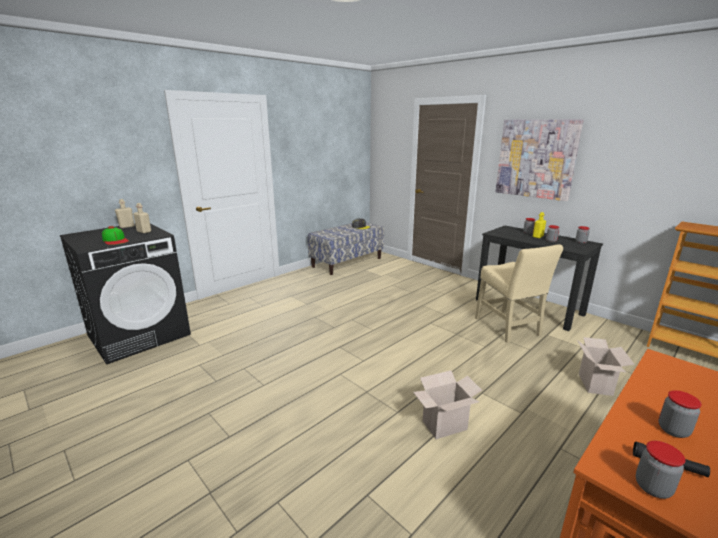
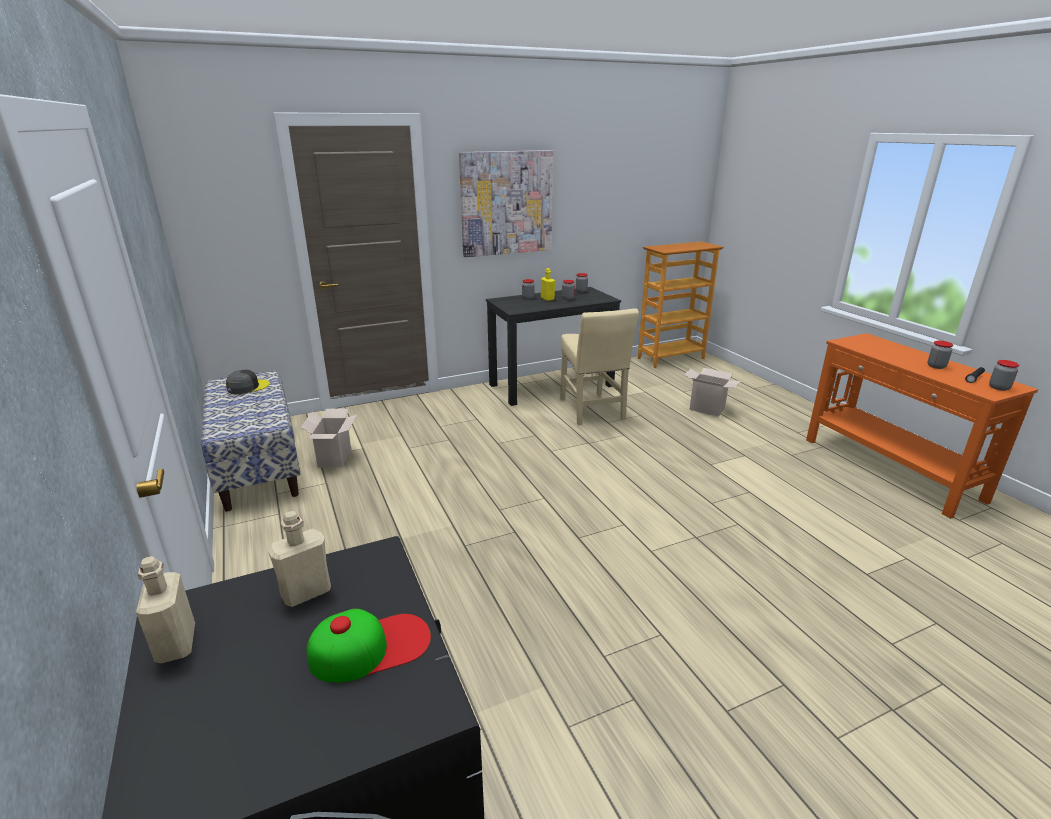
camera: 70 degrees left, 5 degrees up
(444, 426) = (764, 501): cardboard box -> cardboard box (335, 459)
(508, 328) = (592, 411): beige chair -> beige chair turned 75 degrees clockwise

